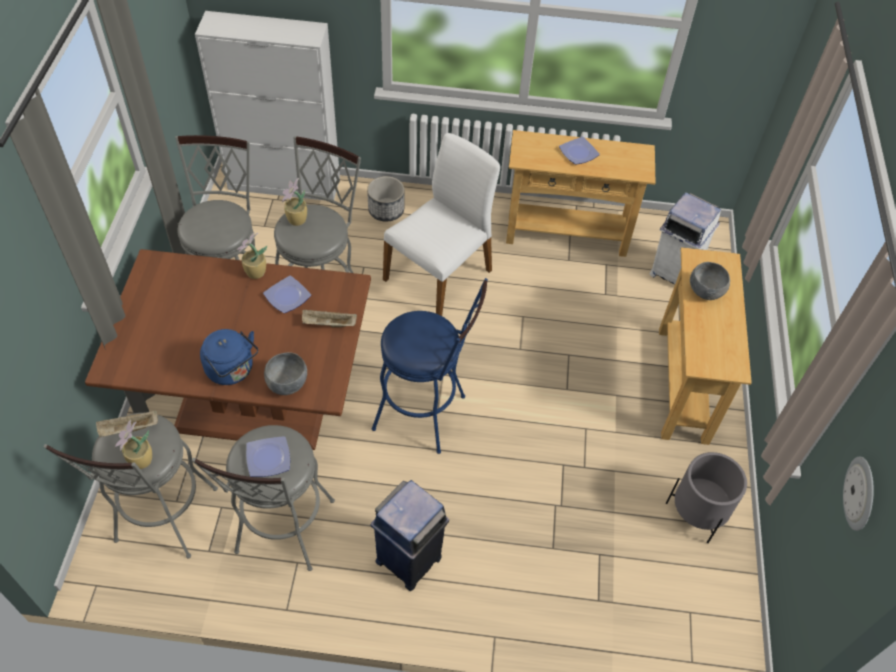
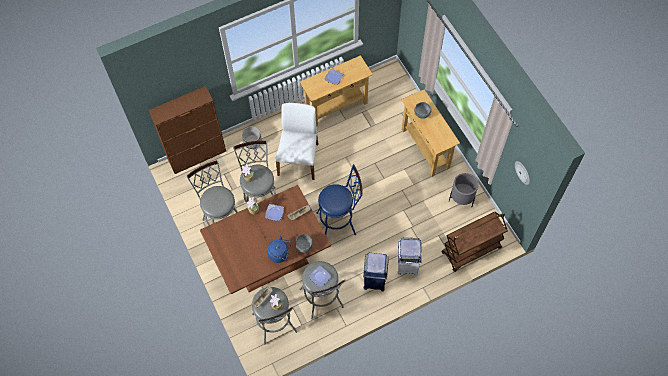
camera: 30 degrees left, 10 degrees up
(285, 184) = (197, 155): white cabinet -> brown cabinet
(648, 629) = (471, 251): none -> brown cart
(674, 271) = (390, 99): white trash can -> white trash can (407, 265)

